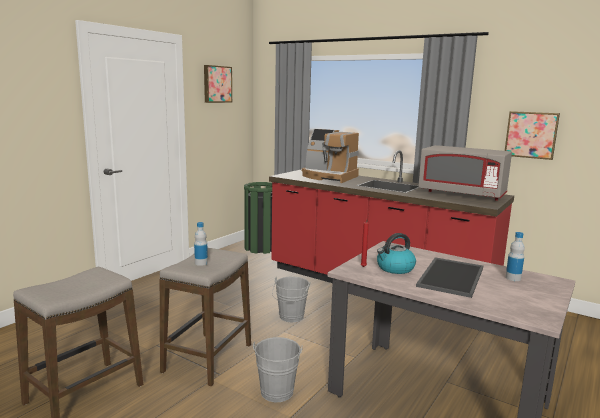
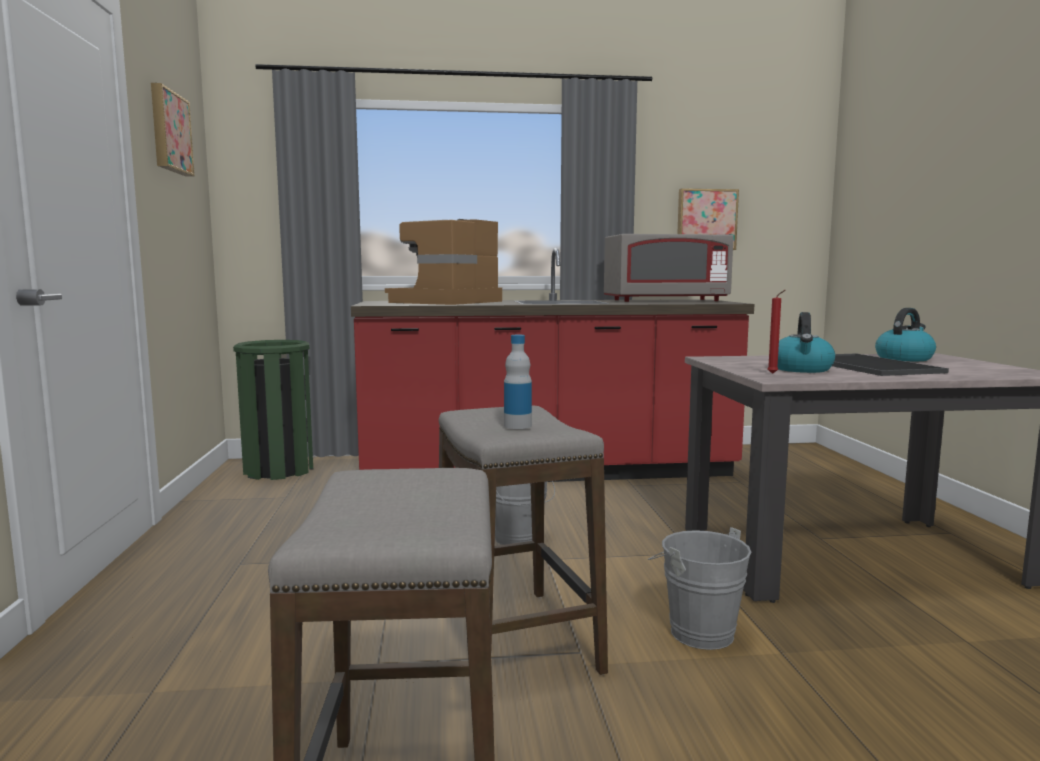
camera: 40 degrees left, 5 degrees down
(329, 177) = (446, 302): coffee machine -> coffee machine turned 135 degrees clockwise
(513, 278) = (904, 358): bottle -> kettle

